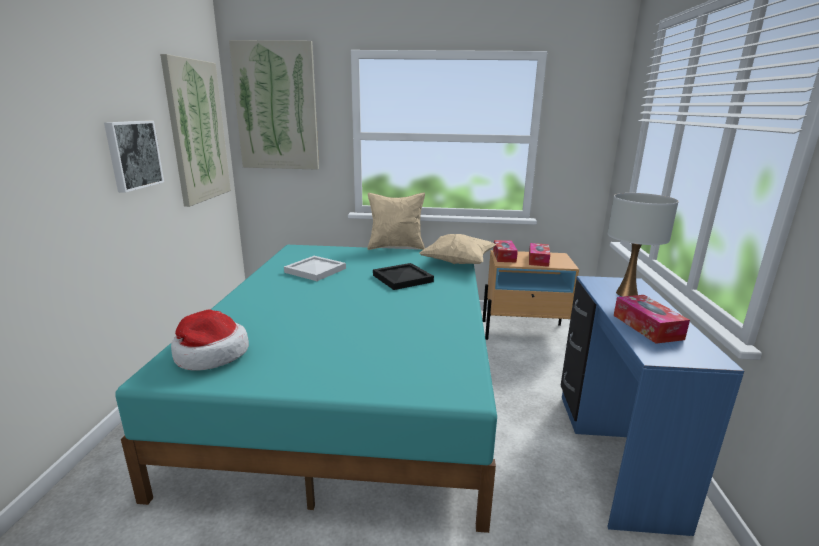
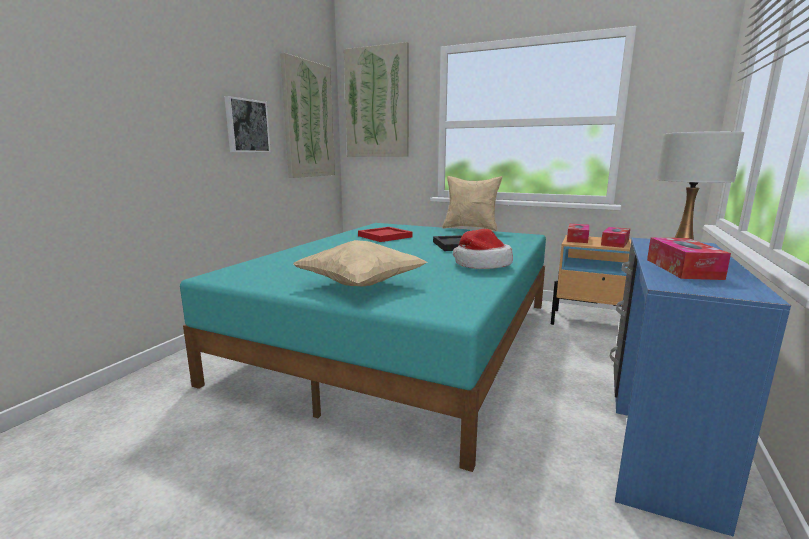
camera: 20 degrees right, 5 degrees down
(210, 354) = (259, 271): hat -> hat (481, 264)
(315, 270) = (385, 236): white tray -> red tray
(458, 263) = (524, 240): beige pillow -> beige pillow (361, 285)

